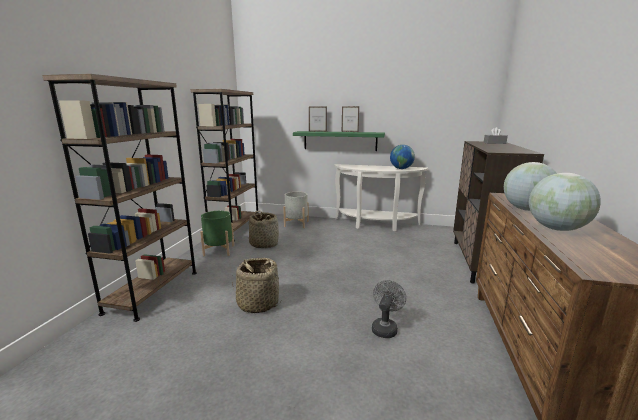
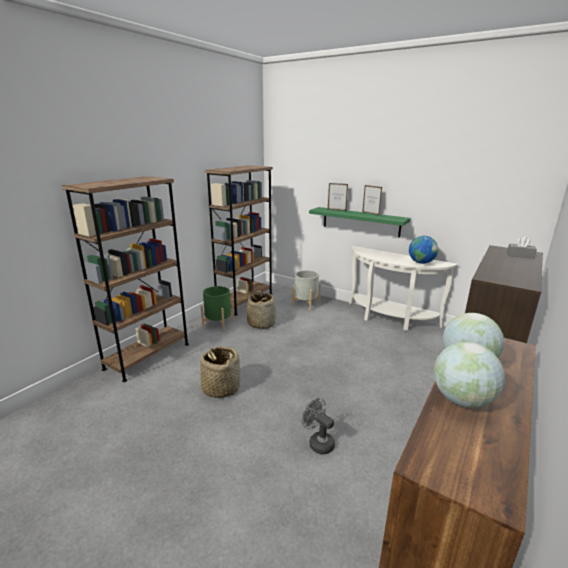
camera: 20 degrees right, 5 degrees up
(385, 327) = (318, 442): grey fan -> grey fan turned 90 degrees counterclockwise

